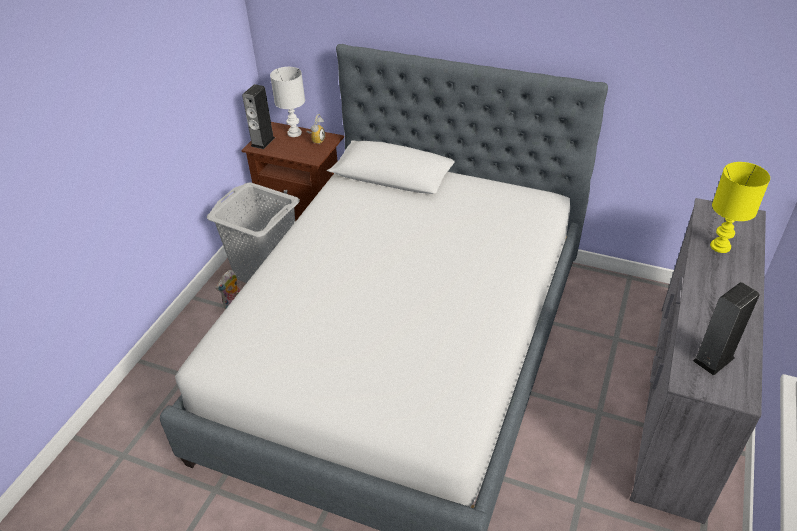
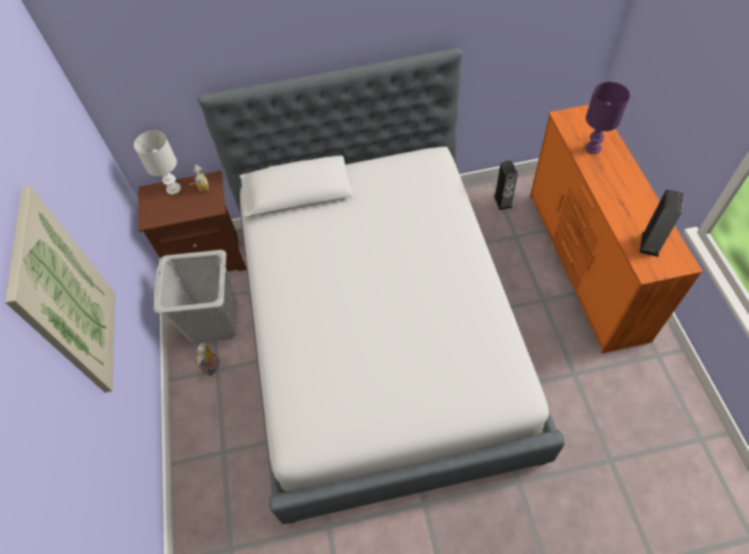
camera: 30 degrees left, 15 degrees up
(106, 123) = (66, 297): none -> picture
(262, 142) = (151, 212): speaker -> speaker (502, 201)
(678, 403) = (584, 264): grey dresser -> orange dresser
(721, 246) = (593, 147): yellow table lamp -> purple table lamp

